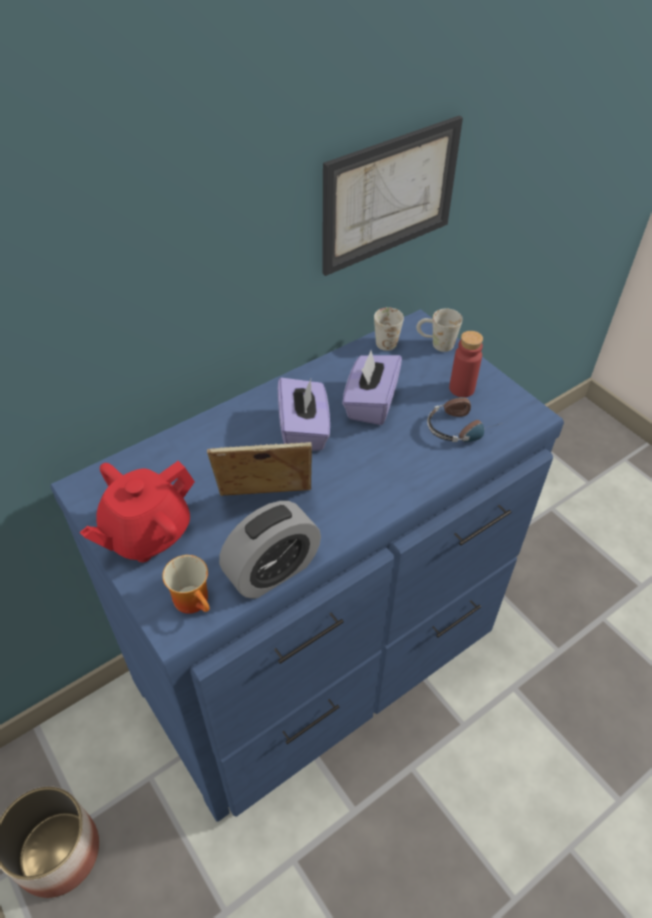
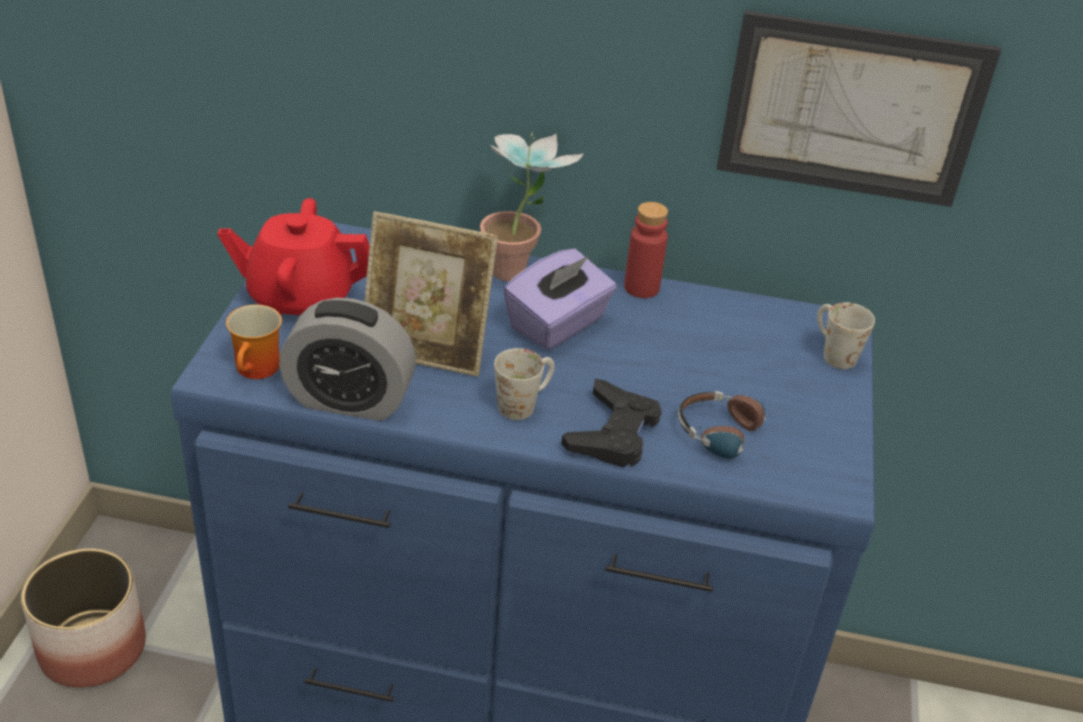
camera: 45 degrees right, 10 degrees down
(237, 412) = (520, 269): none -> potted plant
(265, 504) = (426, 351): picture frame -> picture frame turned 150 degrees clockwise
(370, 403) = (664, 350): purple tissue box -> none
(385, 339) = (778, 312): white mug -> white mug (524, 403)
(415, 470) = (613, 433): none -> black game controller
(461, 388) = (791, 408): red bottle -> red bottle (641, 288)

